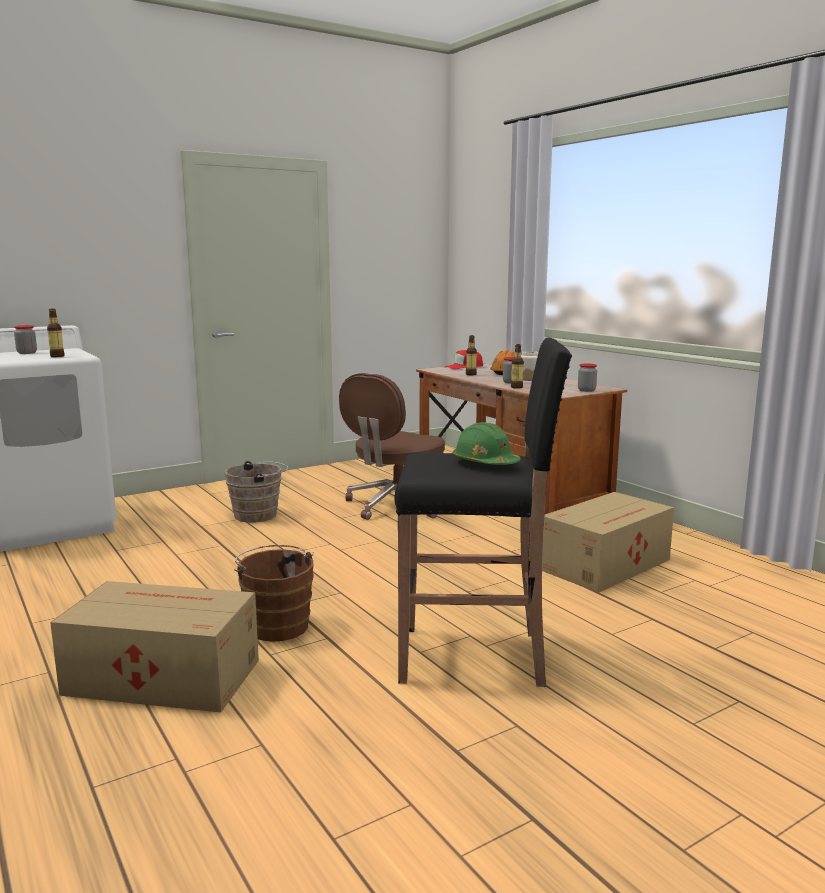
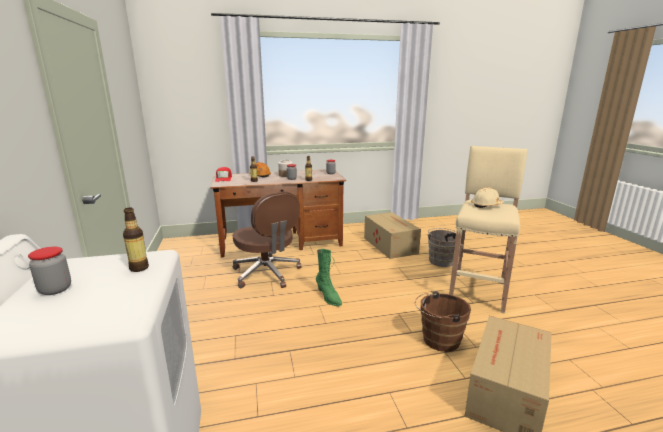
camera: 70 degrees left, 5 degrees up
(259, 515) = (235, 326): brown bucket -> brown bucket (441, 260)
(356, 545) = (328, 297): none -> green boot
(475, 656) = (478, 291): black stool -> beige stool
(485, 463) = (486, 205): green hard hat -> beige hard hat

